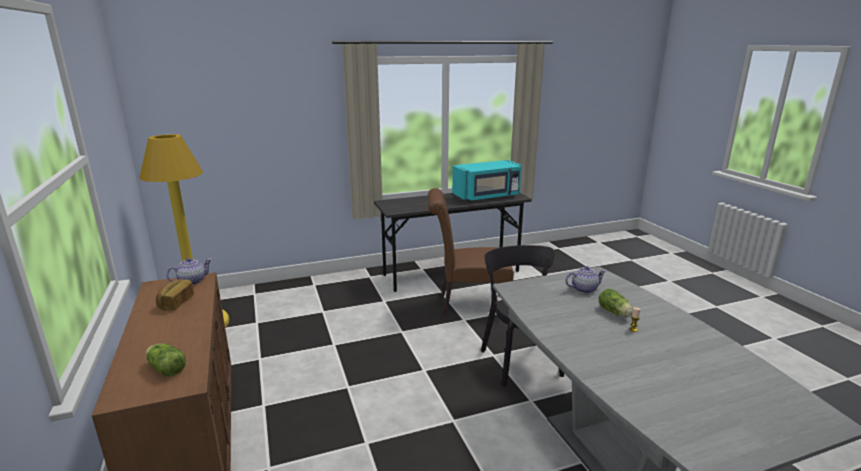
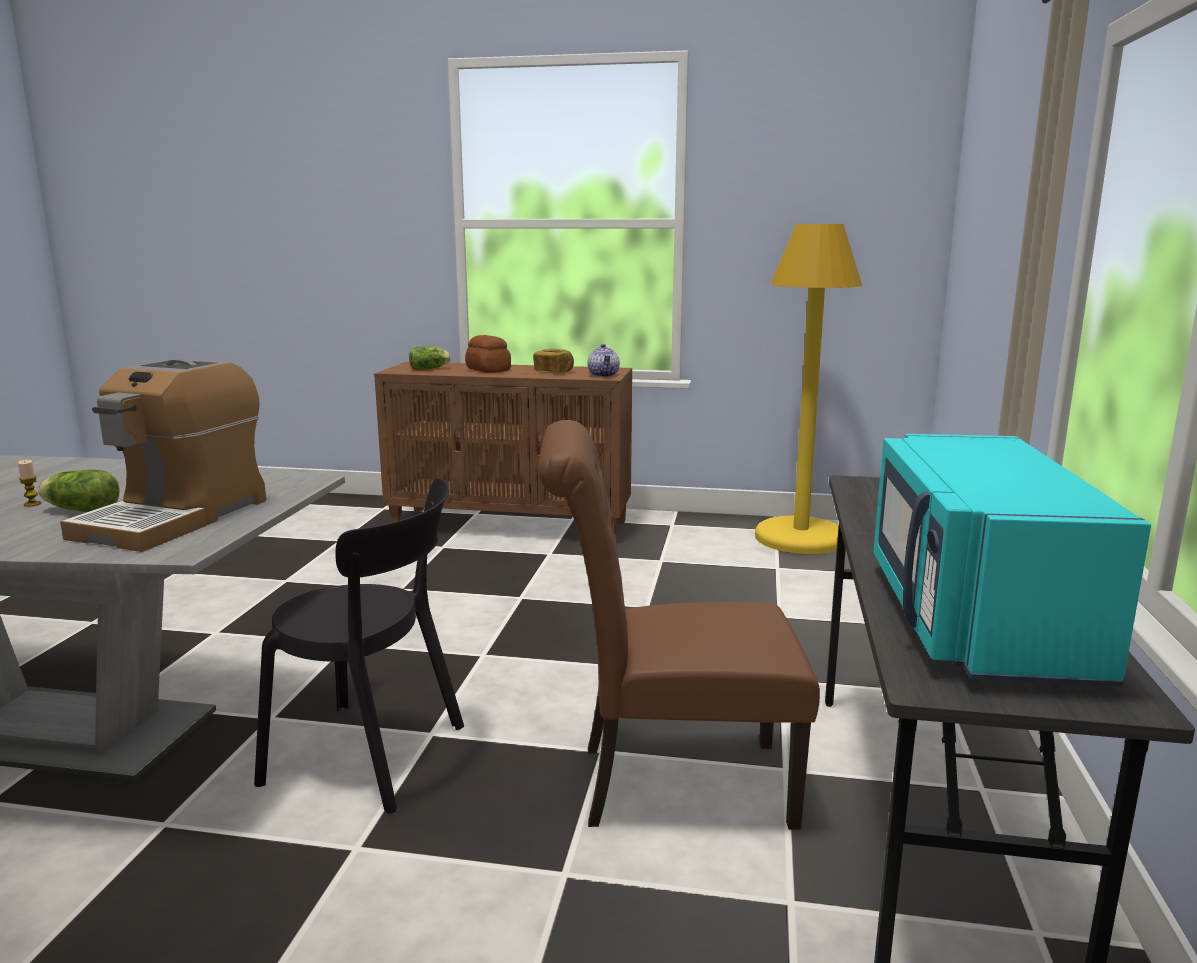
camera: 120 degrees right, 5 degrees down
(168, 334) = (488, 370): none -> bread
(467, 305) = (670, 783): brown chair -> brown chair turned 120 degrees counterclockwise
(584, 289) = (175, 518): teapot -> coffee machine

